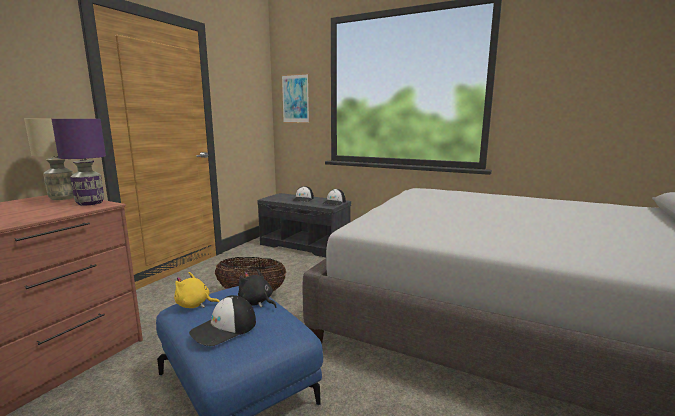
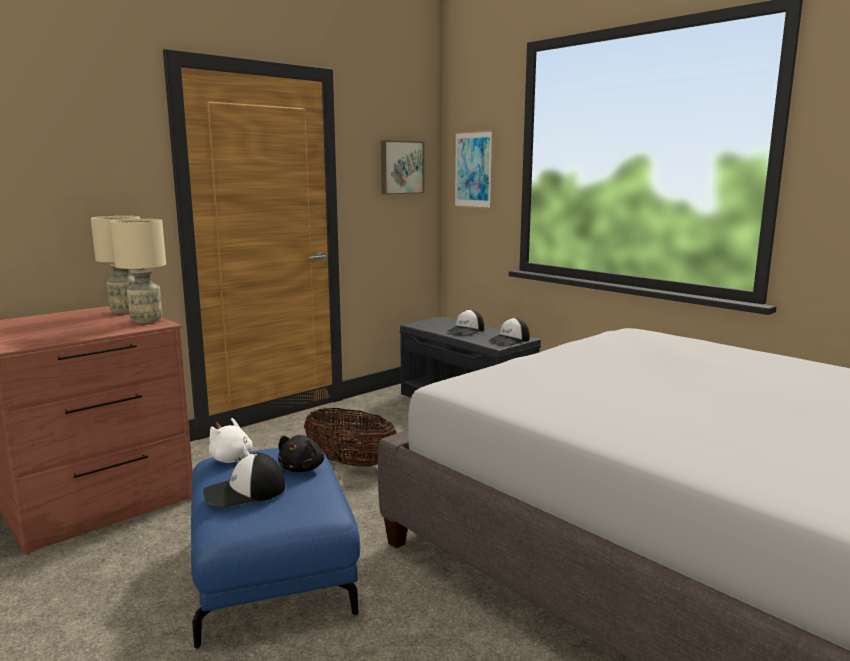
camera: 20 degrees right, 0 degrees up
(90, 203) = (147, 321): purple table lamp -> beige table lamp
(195, 305) = (233, 460): yellow plush toy -> white plush toy
(249, 96) = (401, 167): none -> picture
(257, 302) = (302, 468): black plush toy -> black plush toy turned 135 degrees counterclockwise

